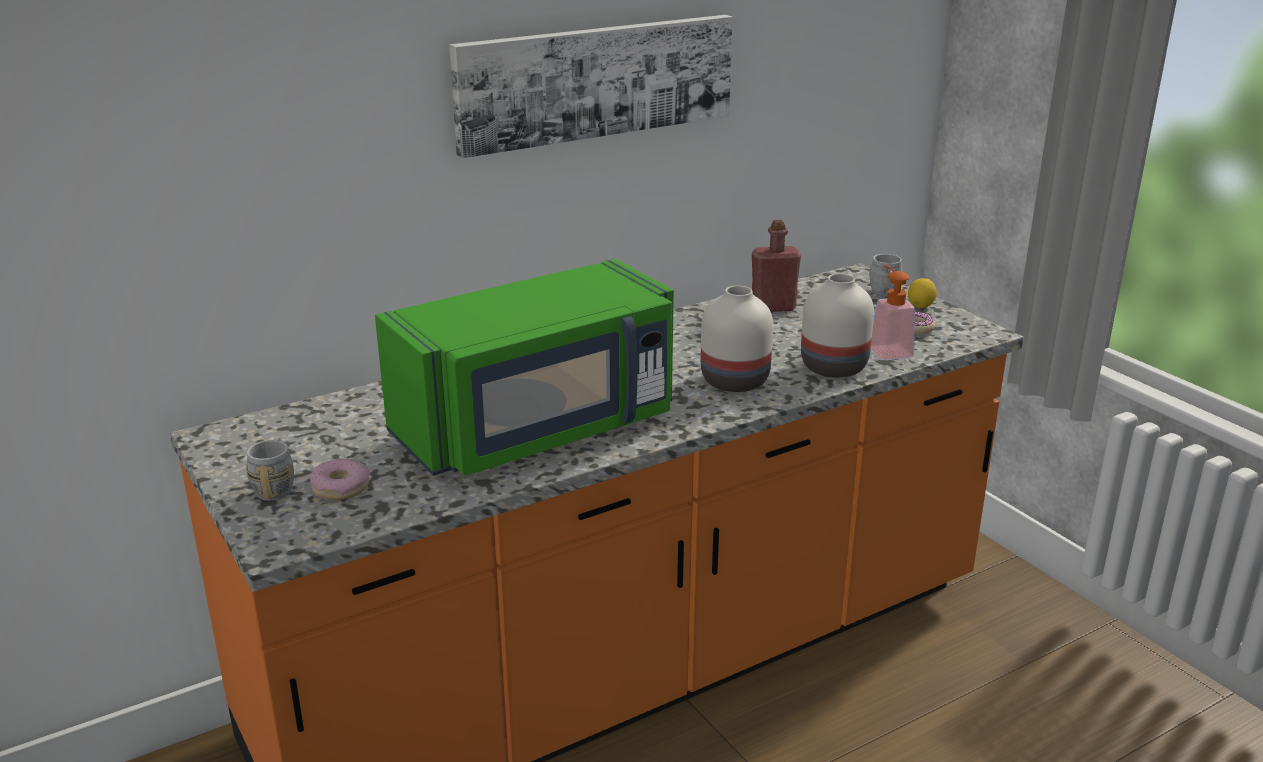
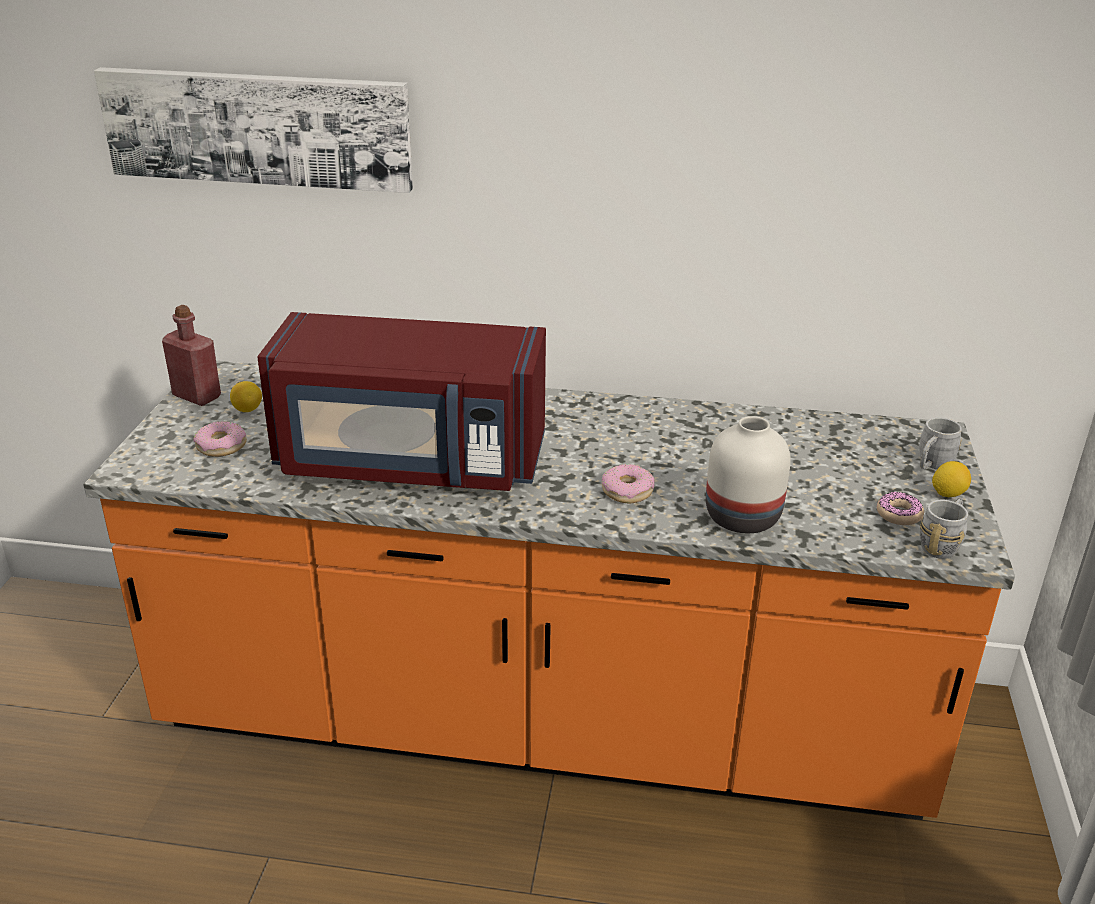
camera: 40 degrees right, 5 degrees up
(276, 486) = (190, 426): grey mug -> grey mug (942, 544)
(311, 451) = (247, 410): none -> lemon
(539, 429) = (410, 462): green microwave -> red microwave
(595, 81) = (621, 145): picture -> picture (258, 128)
(735, 382) = (627, 491): white vase -> donut
(773, 307) = (787, 434): red bottle -> red bottle (197, 396)
(887, 349) = (828, 523): soap dispenser -> none

